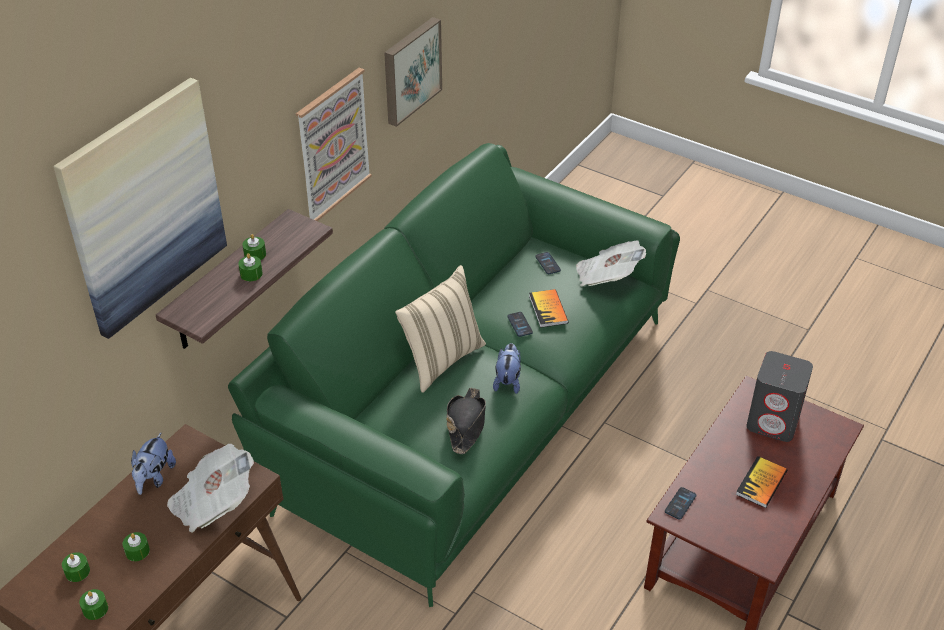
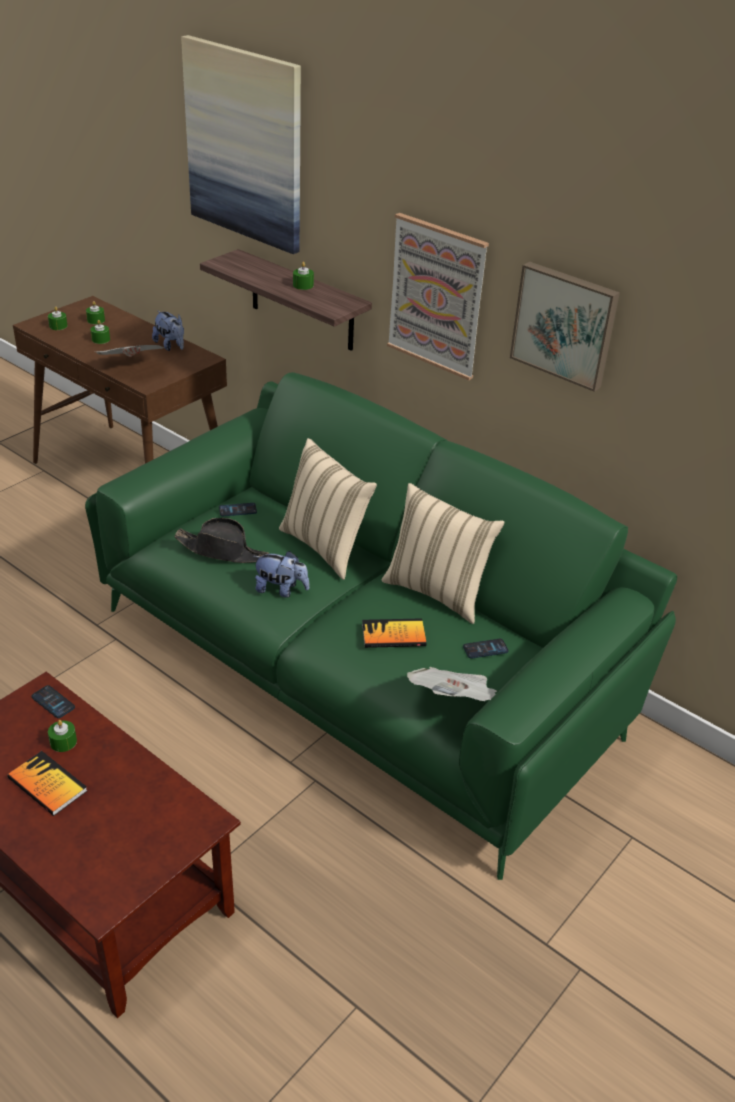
camera: 95 degrees right, 5 degrees down
(154, 478) = (171, 346): plush toy -> plush toy turned 150 degrees counterclockwise
(251, 274) = (275, 282): green candle -> green candle (63, 742)
(484, 292) = (437, 592): none -> beige pillow
(519, 324) = (370, 608): phone -> phone (237, 510)
(773, 421) = (143, 827): grey speaker -> none

